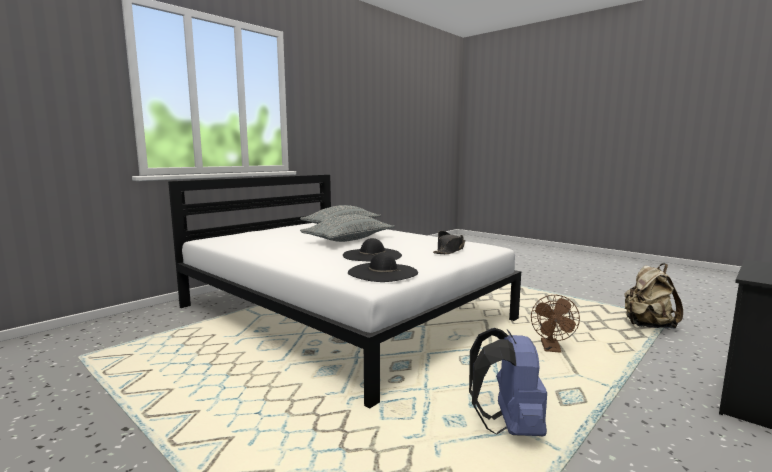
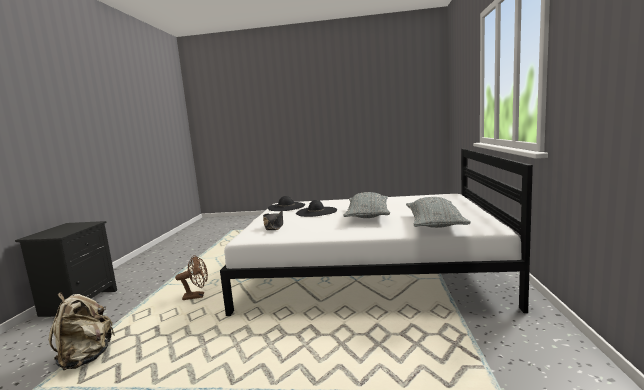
camera: 145 degrees right, 0 degrees up
(508, 427) = (220, 258): blue backpack -> none
(552, 349) = (197, 296): brown fan -> brown fan turned 105 degrees clockwise

